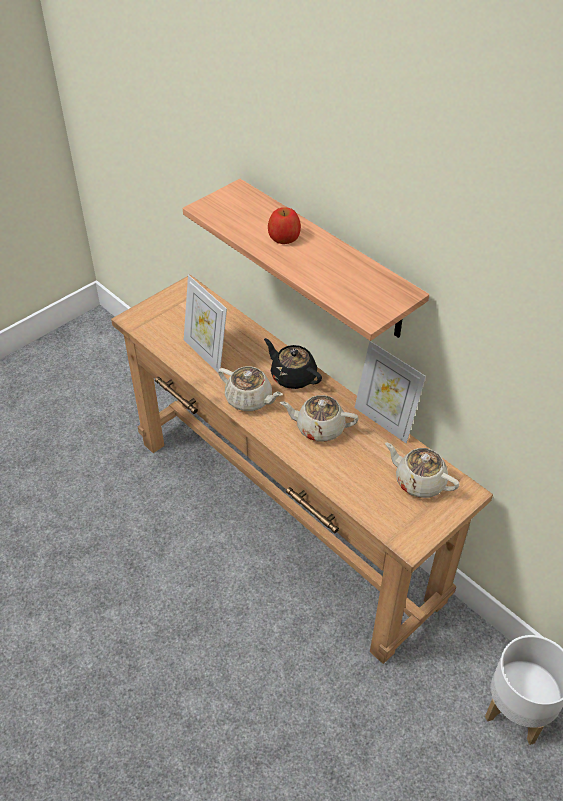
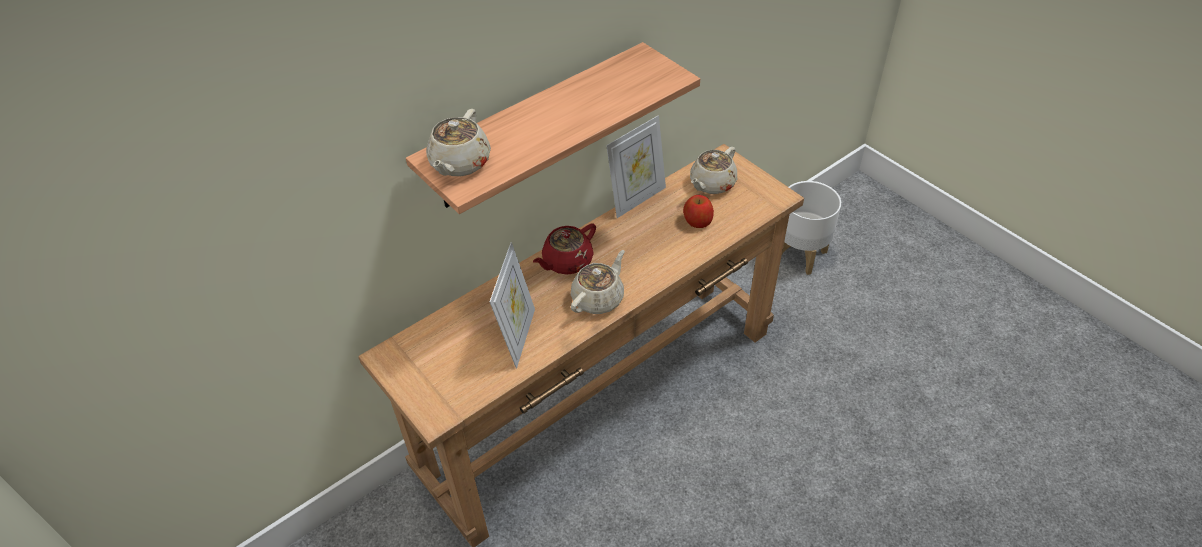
camera: 85 degrees left, 0 degrees up
(206, 353) = (518, 336): picture frame -> picture frame turned 45 degrees counterclockwise
(284, 237) = (538, 125): apple -> apple (697, 220)
(292, 376) = (566, 262): black teapot -> red teapot
(319, 428) = (643, 245): beige teapot -> beige teapot (459, 163)

